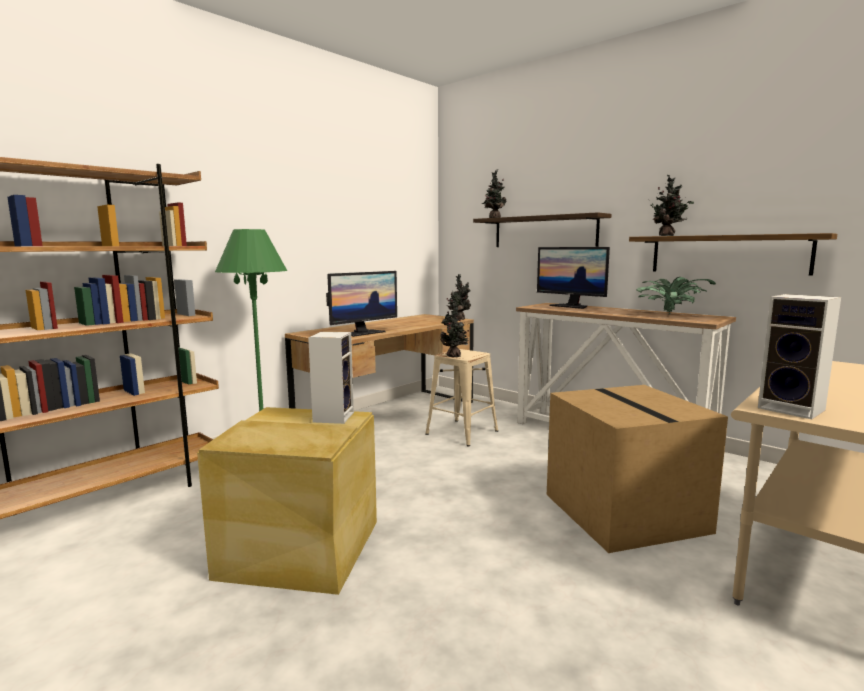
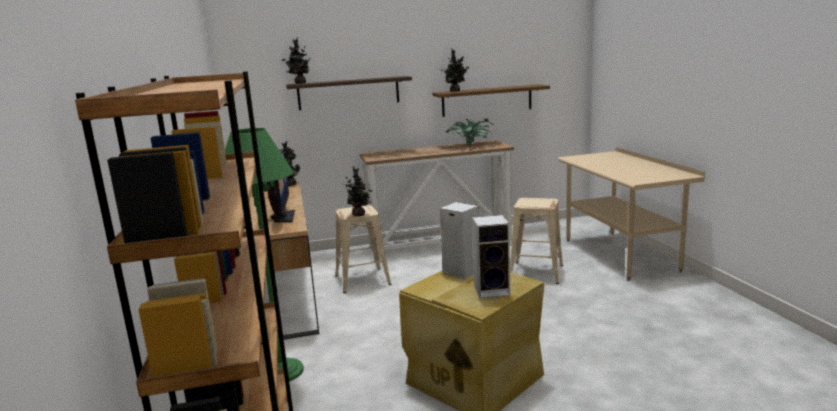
camera: 55 degrees left, 5 degrees up
(571, 306) = (393, 152): monitor -> none
(627, 513) = (536, 272): cardboard box -> beige stool
(794, 409) = (643, 179): speaker -> speaker (493, 290)

